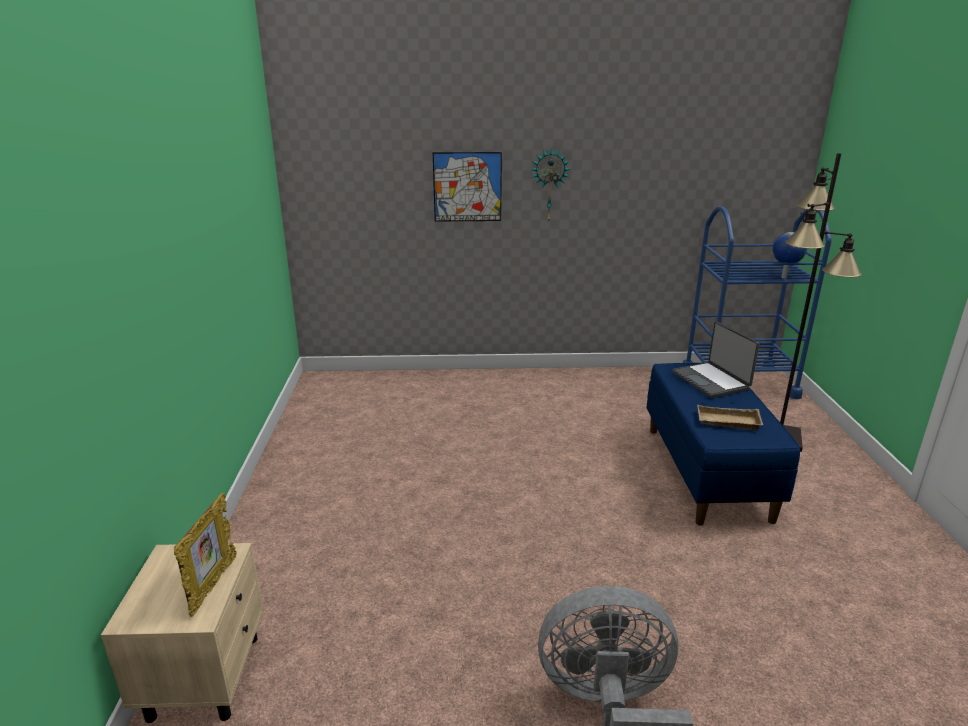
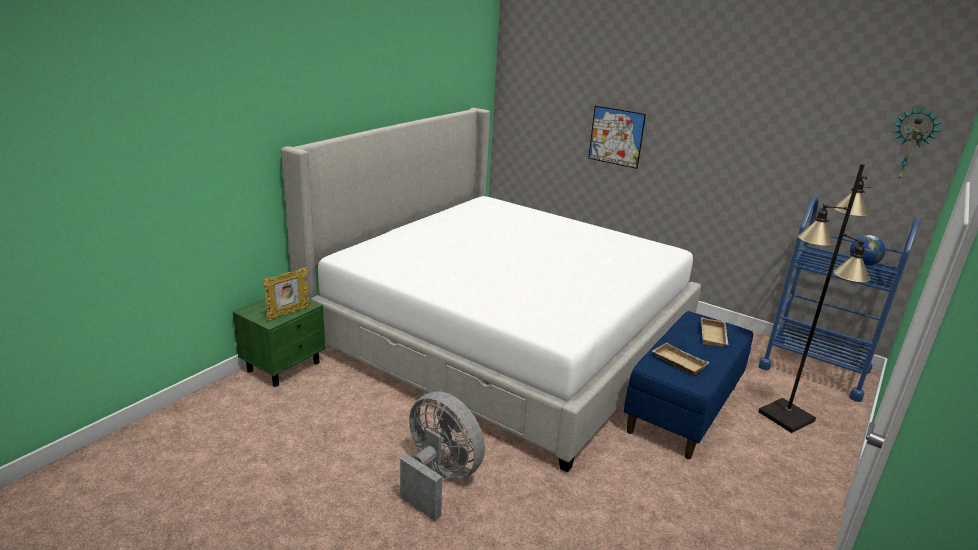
camera: 35 degrees right, 0 degrees up
(206, 675) = (284, 366): beige nightstand -> green nightstand
(454, 476) = (503, 337): none -> bed
(549, 185) = (680, 148): wall clock -> wall clock (911, 143)
(711, 381) = (714, 336): laptop -> beige tray

